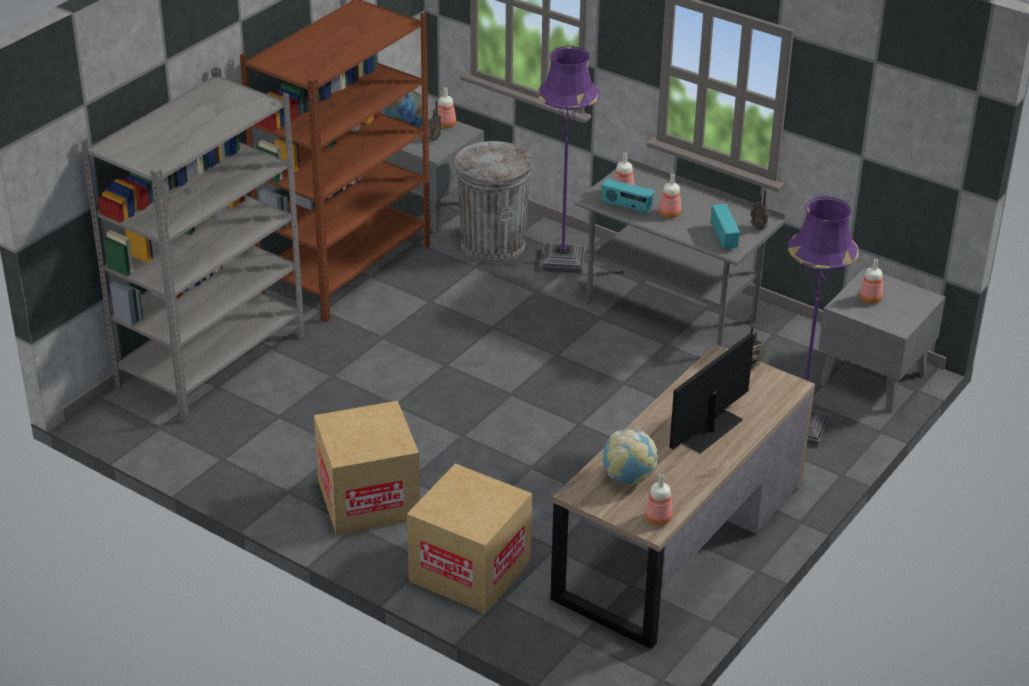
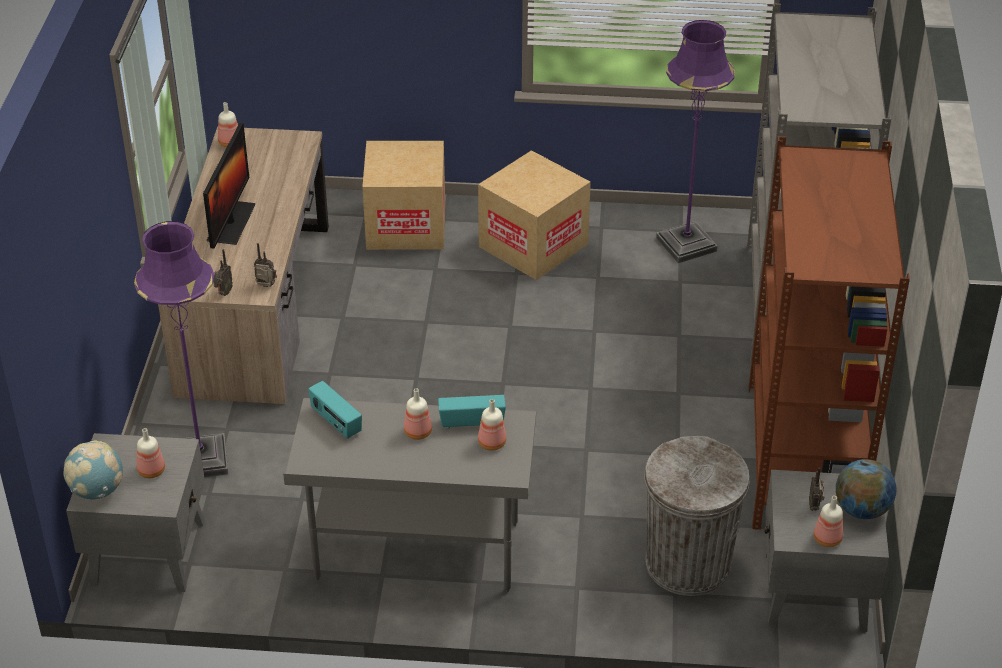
camera: 150 degrees right, 5 degrees up
(562, 261) = (590, 574): purple floor lamp -> purple floor lamp (686, 245)
(628, 477) = (273, 163): globe -> globe (97, 490)
(759, 227) = (306, 454): radio -> radio (266, 287)

